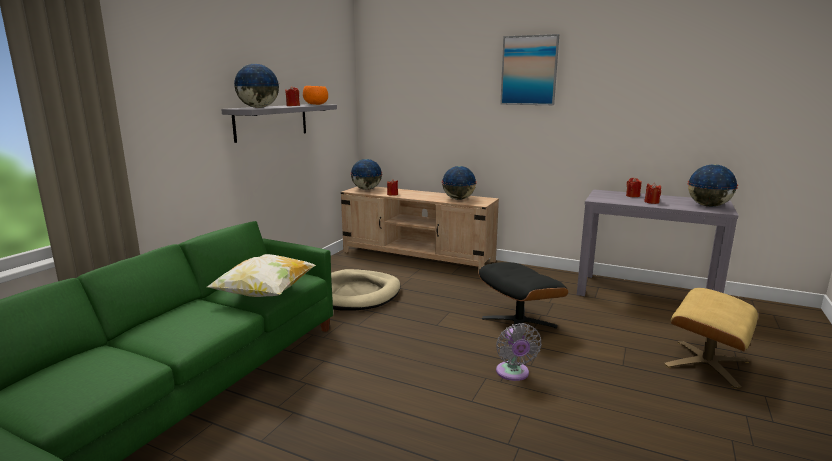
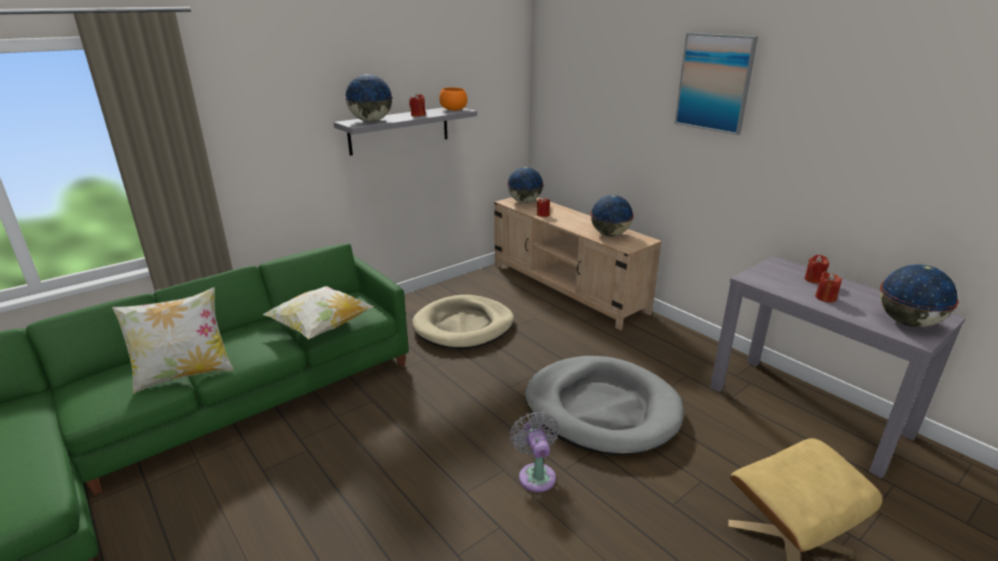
camera: 25 degrees right, 10 degrees up
(149, 354) = (185, 374): none -> pillow
(513, 374) = (536, 474): grey fan -> grey fan turned 150 degrees clockwise
(518, 322) = (601, 409): black ottoman -> grey dog bed

